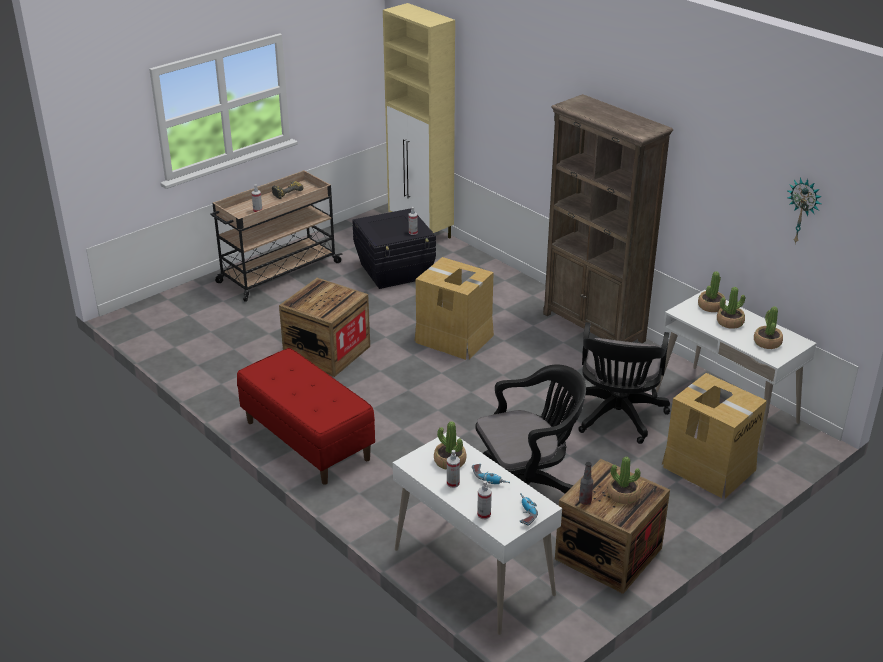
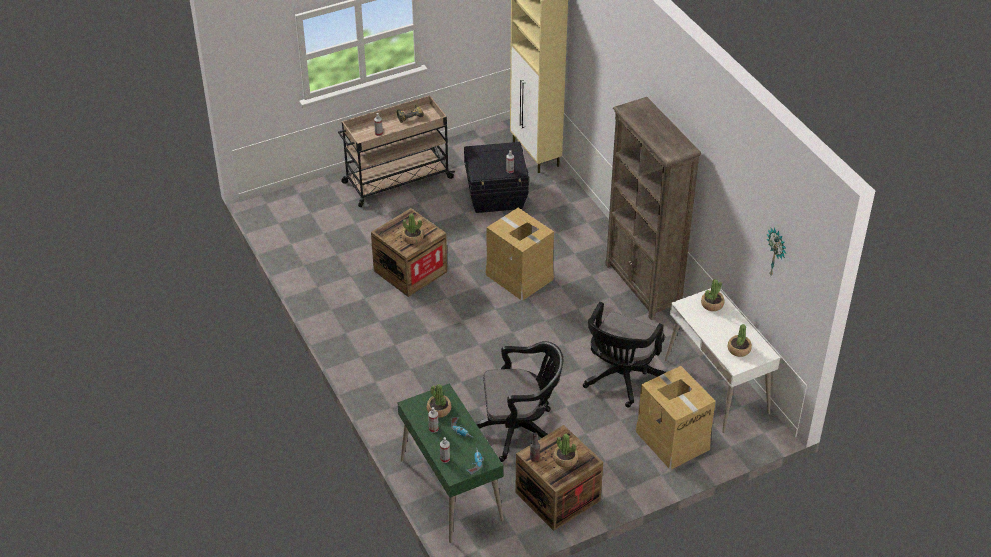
camera: 15 degrees right, 10 degrees up
(307, 440) = (367, 353): red bench -> none
(472, 572) = (450, 490): white desk -> green desk
(730, 322) = (719, 323): potted plant -> potted plant (413, 238)

